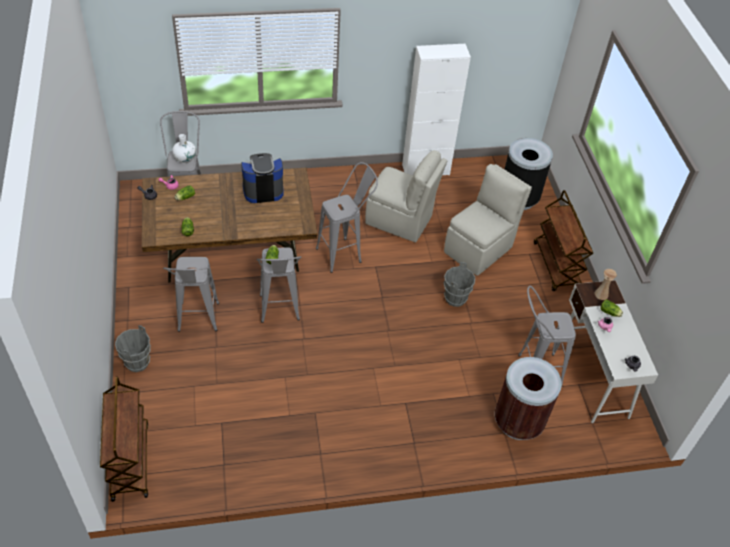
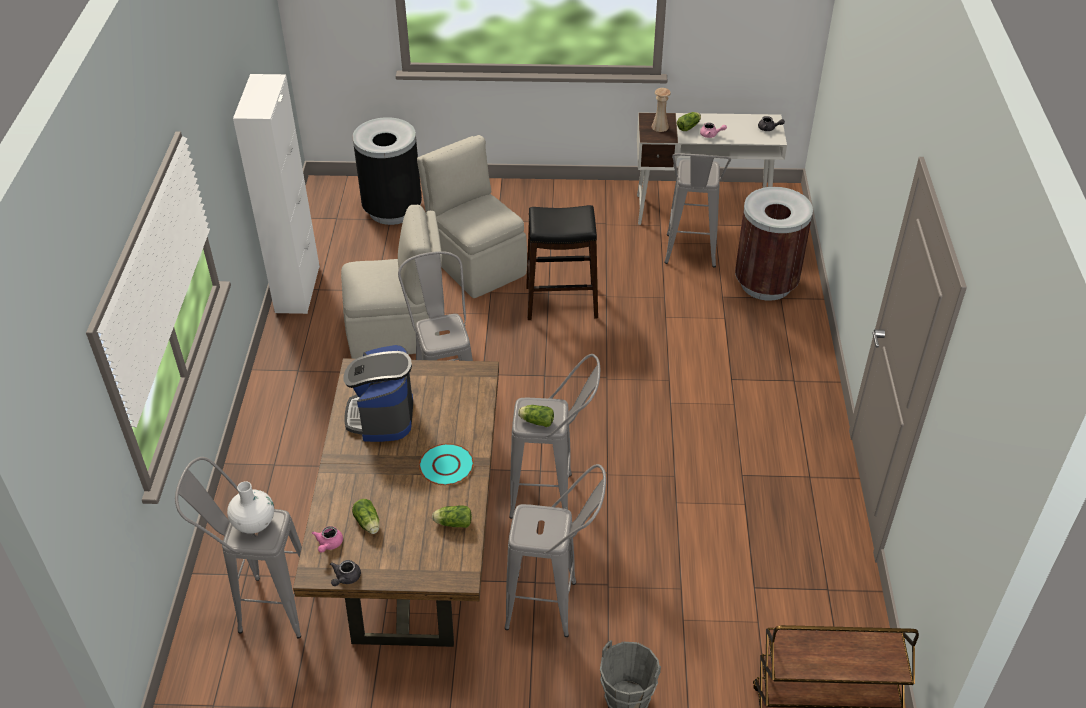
camera: 75 degrees left, 5 degrees down
(229, 222) = (446, 465): none -> turquoise plate
(400, 220) = (397, 333): beige chair -> beige chair turned 45 degrees clockwise
(455, 298) = (562, 302): grey bucket -> black stool
(556, 266) = (525, 202): brown cart -> none

